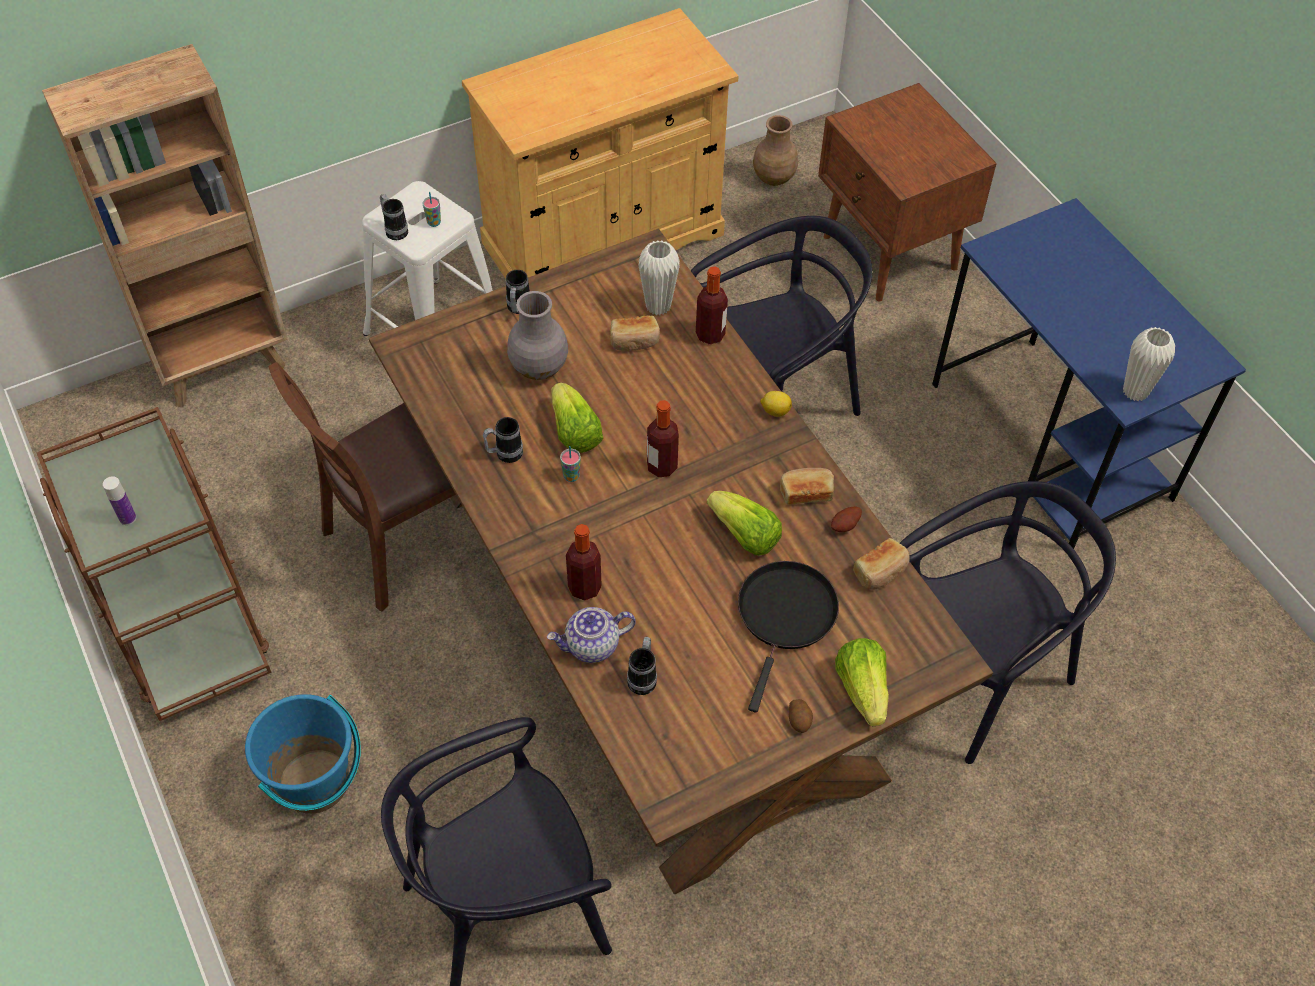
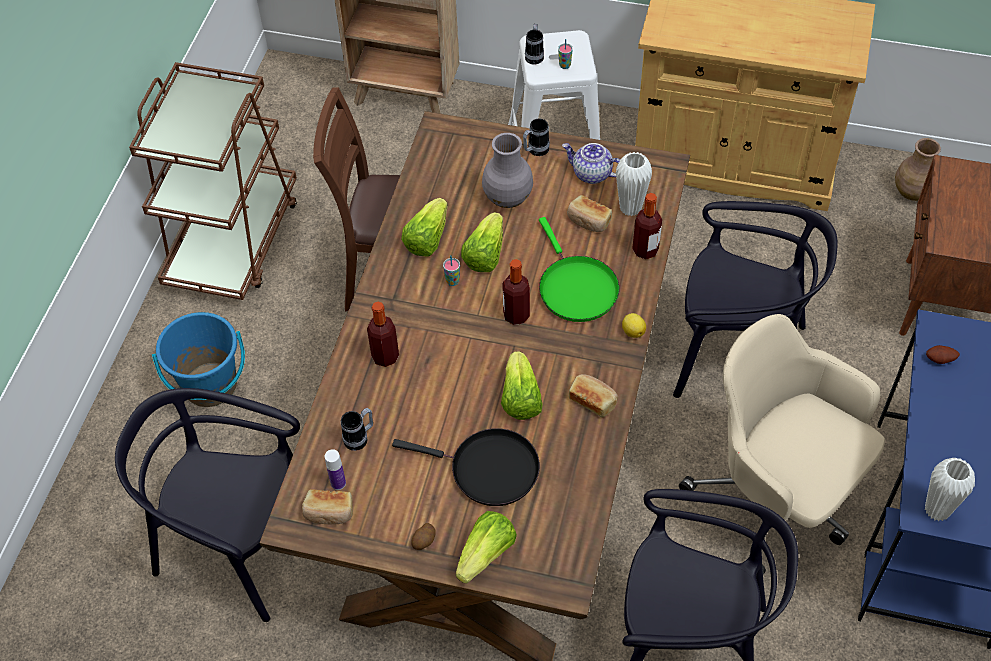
camera: 45 degrees right, 0 degrees up
(127, 518) = (186, 133): bottle -> bottle (338, 483)
(504, 454) = (427, 239): mug -> lettuce
(592, 646) = (351, 395): teapot -> teapot (591, 174)
(687, 407) = (575, 288): none -> green frying pan
(785, 616) = (488, 469): black frying pan -> black frying pan turned 45 degrees clockwise
(846, 526) = (595, 442): potato -> potato (940, 360)
(880, 572) = (585, 489): bread -> bread (329, 513)
(920, 501) = (776, 498): none -> beige office chair

